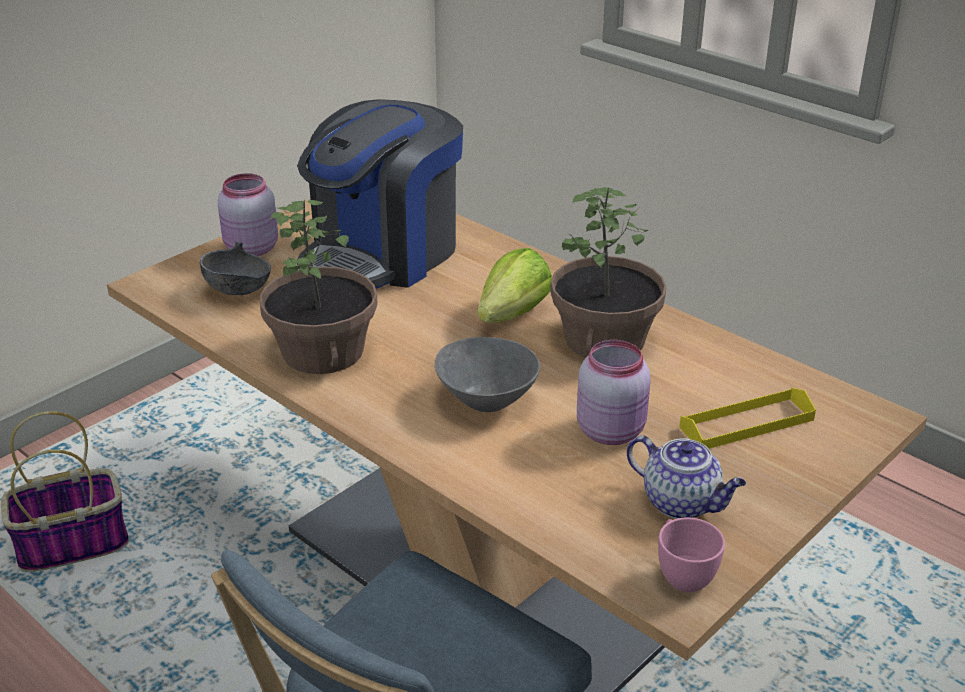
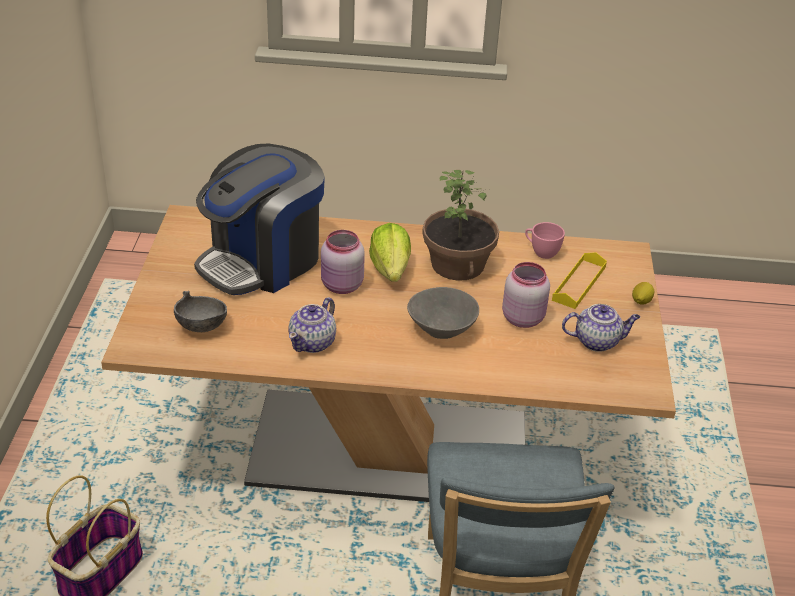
camera: 40 degrees left, 5 degrees up
(250, 249) = (168, 293): pink jar -> pink jar (341, 286)
(324, 351) = (313, 342): potted plant -> teapot
(383, 254) = (262, 261): coffee machine -> coffee machine turned 45 degrees clockwise
(682, 574) = (636, 377): pink cup -> pink cup (541, 252)
(815, 483) = (640, 302): none -> lemon

